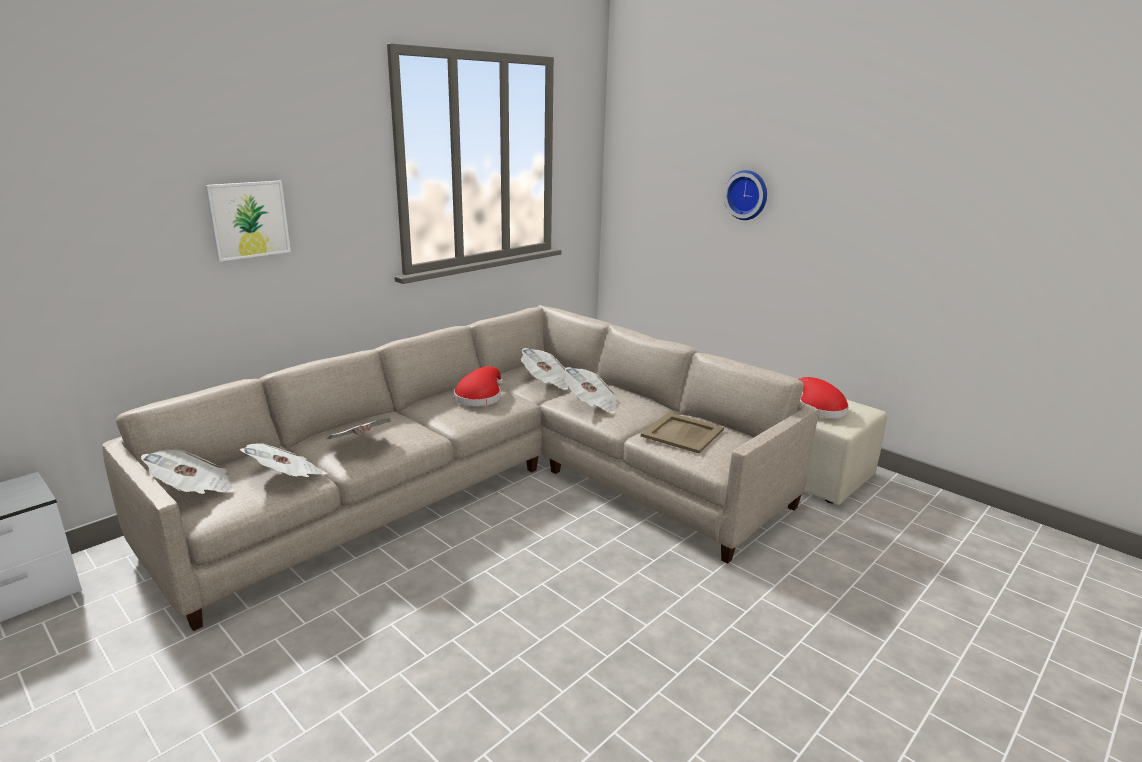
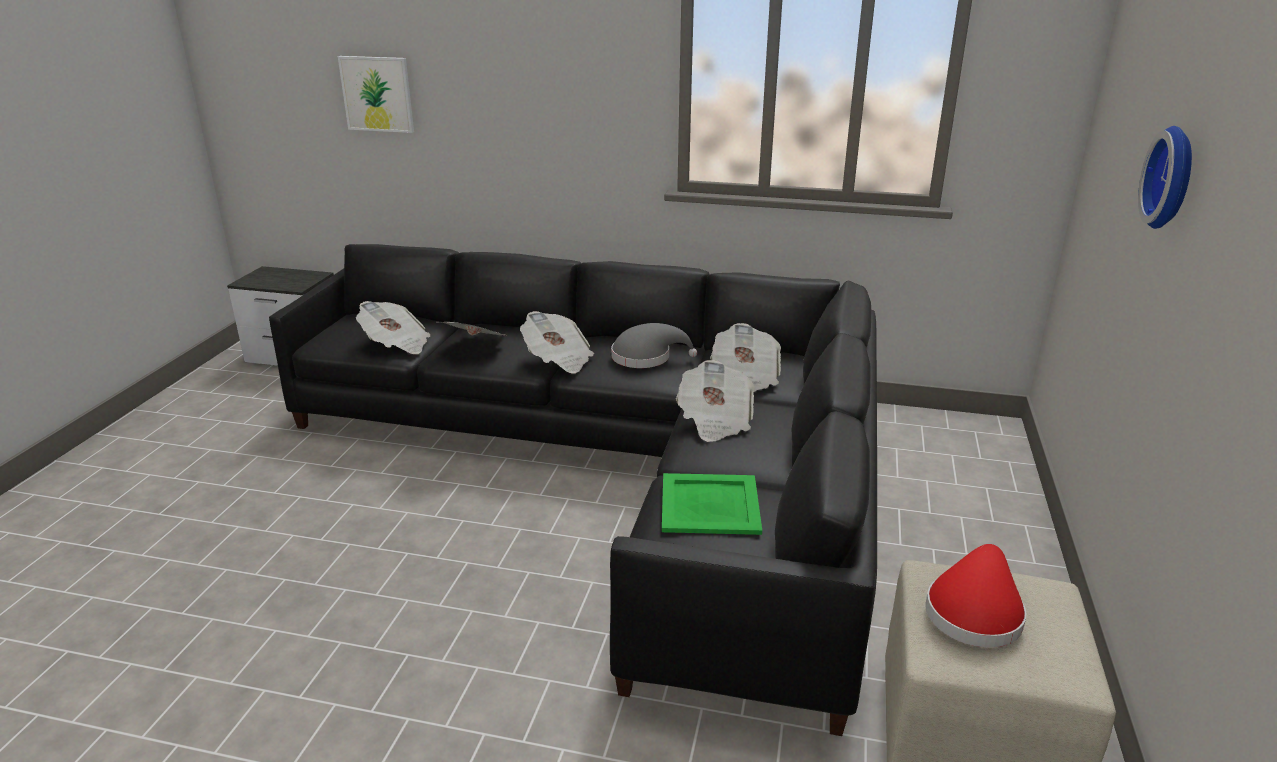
camera: 60 degrees right, 5 degrees up
(194, 490) = (346, 323): newspaper -> newspaper (558, 359)
(249, 220) = (505, 97): picture -> picture (377, 94)
(480, 397) = (646, 357): red hat -> grey hat
(497, 485) = (622, 467): beige sofa -> black sofa
(681, 433) = (709, 504): beige tray -> green tray

